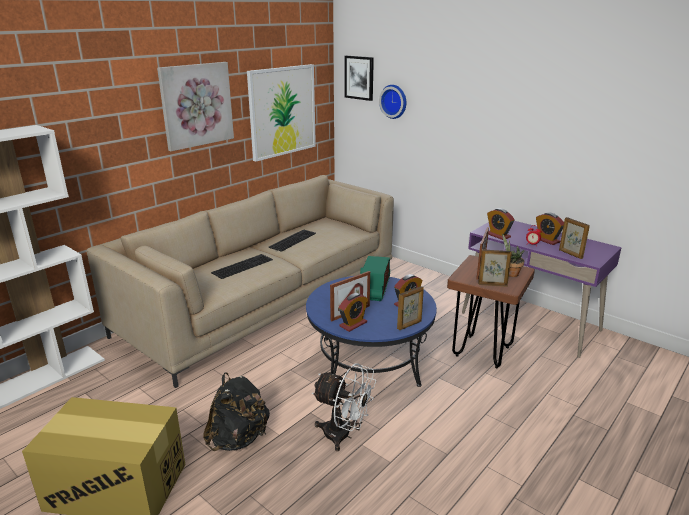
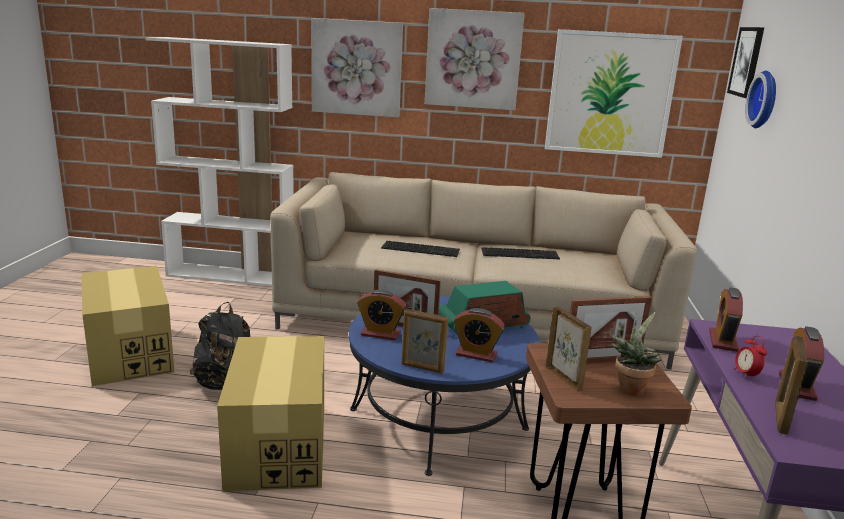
camera: 55 degrees right, 5 degrees down
(103, 133) = (357, 68): none -> picture
(343, 435) = (278, 445): white fan -> cardboard box

